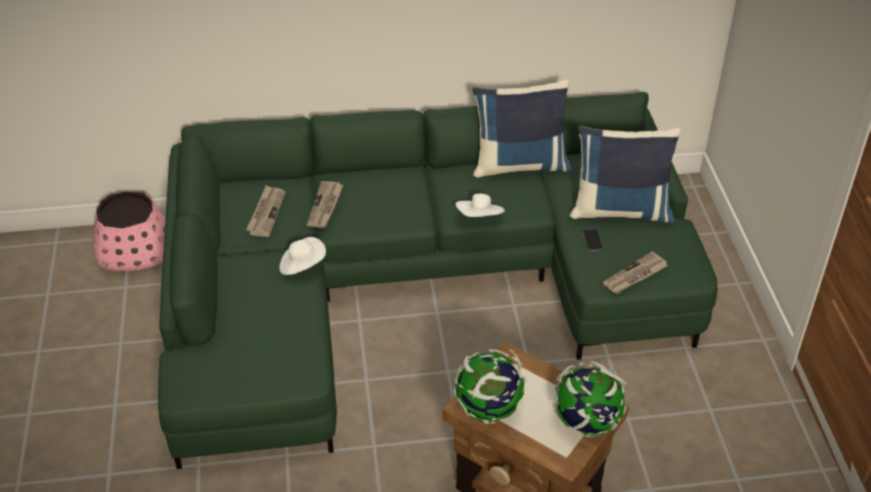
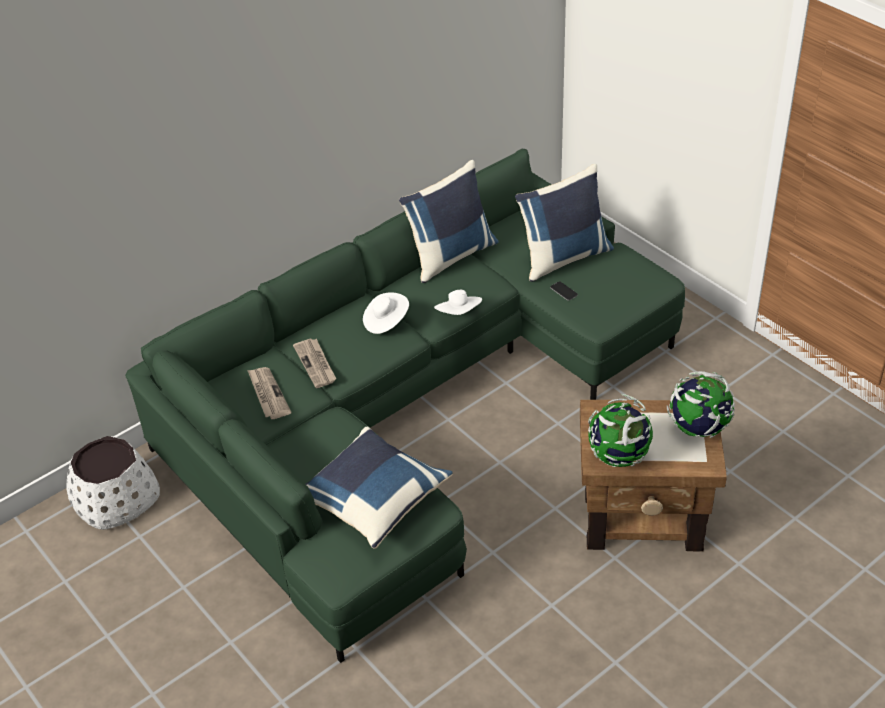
camera: 30 degrees left, 0 degrees up
(134, 250) = (116, 499): pink planter -> white planter
(267, 341) = (374, 500): none -> blue pillow
(302, 265) = (344, 423): white hat -> white hat (386, 321)
(635, 275) = (620, 304): newspaper -> none

